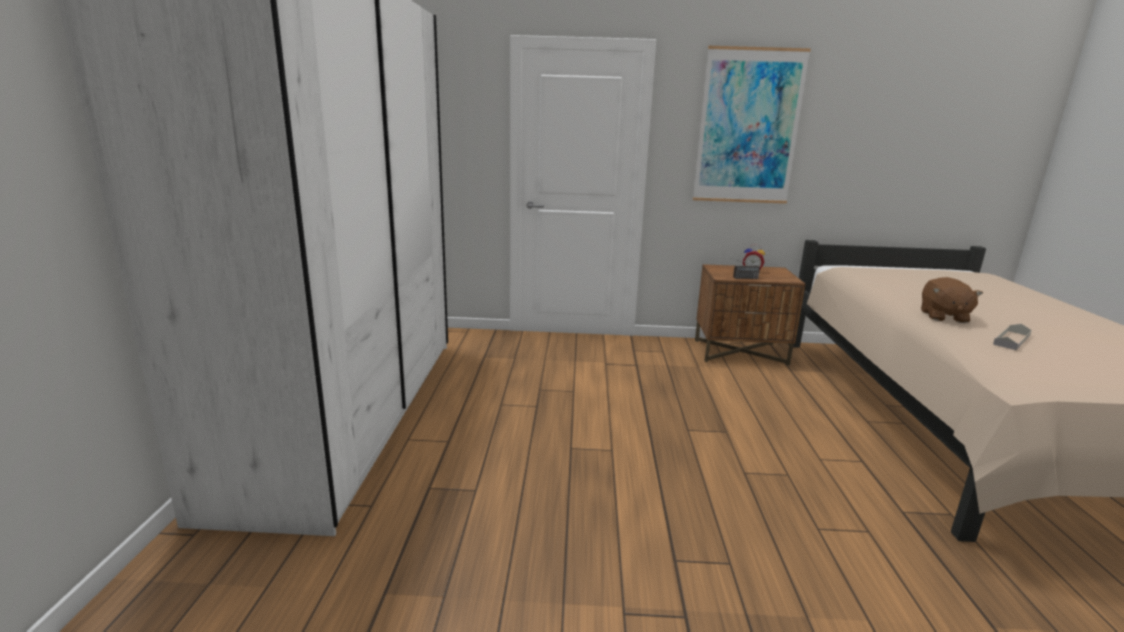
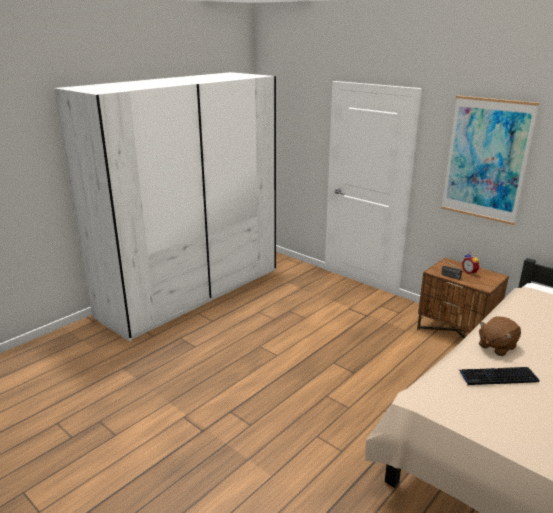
camera: 40 degrees right, 5 degrees up
(1011, 340) = (497, 376): grey tray -> keyboard

